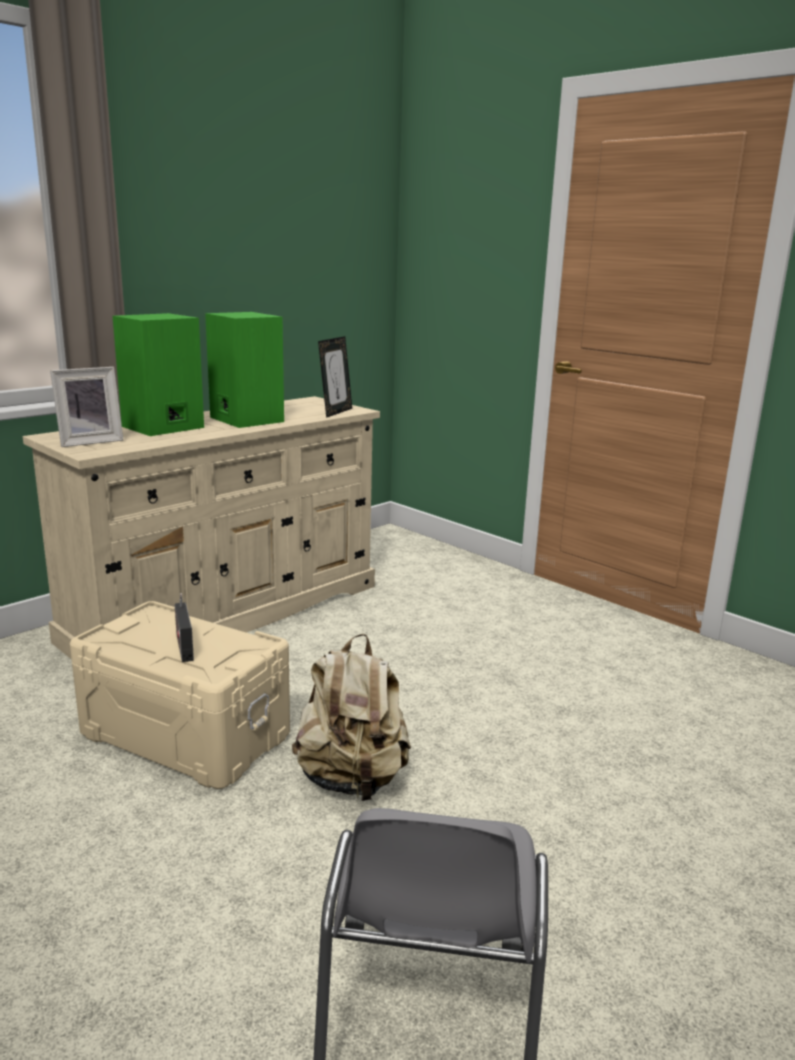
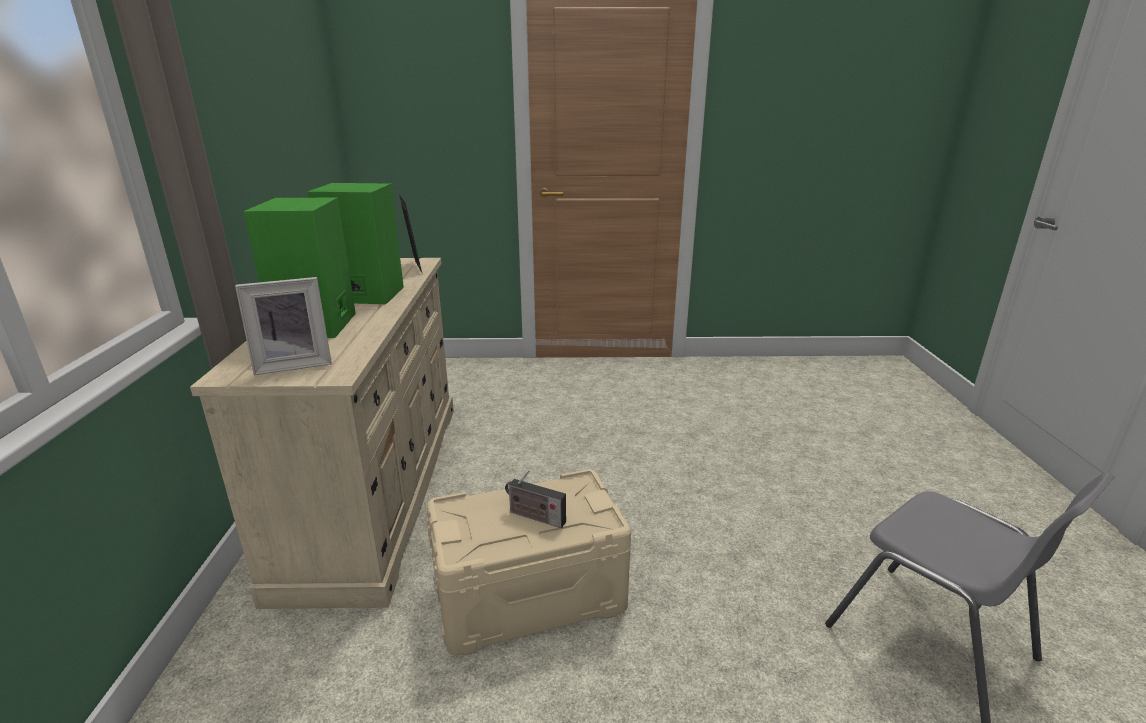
camera: 45 degrees left, 5 degrees up
(89, 441) = (294, 364): picture frame -> picture frame turned 60 degrees clockwise
(352, 780) = (676, 546): beige backpack -> none

